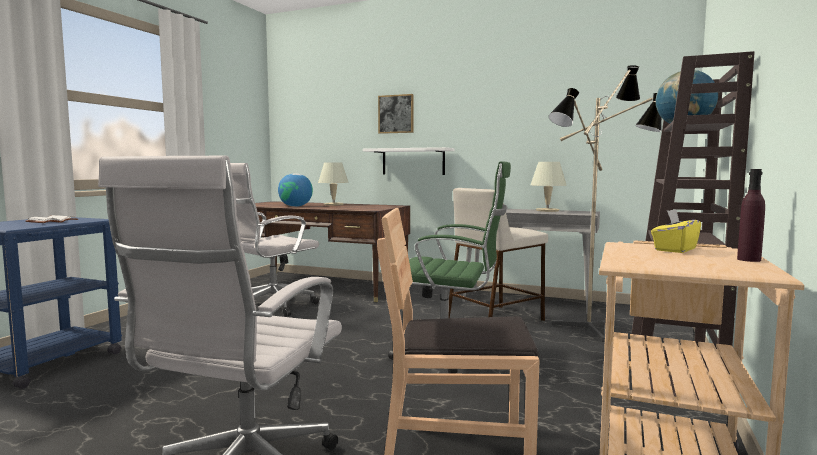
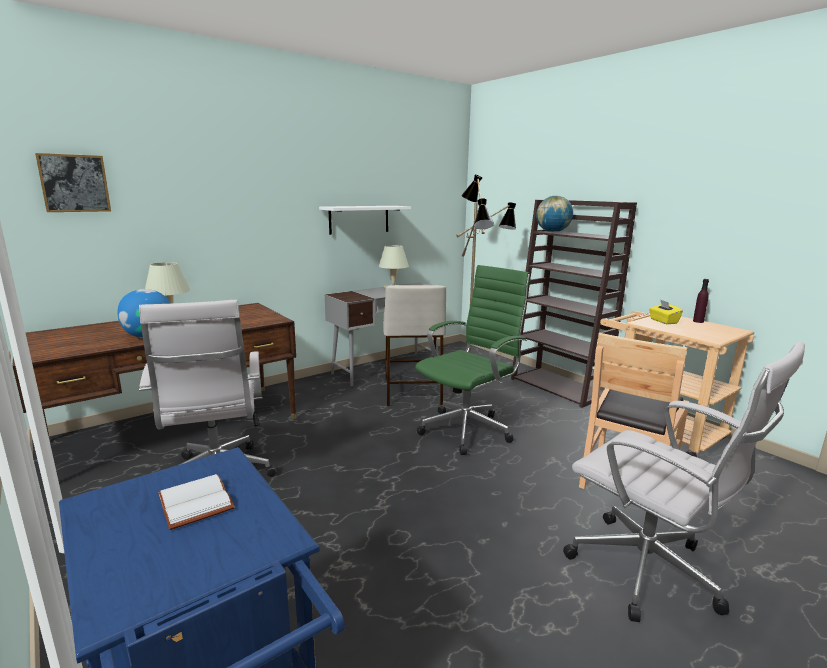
camera: 60 degrees left, 10 degrees up
(396, 114) = (226, 194): picture -> picture (74, 183)
(413, 161) = (254, 252): white shelf -> white shelf (359, 219)

